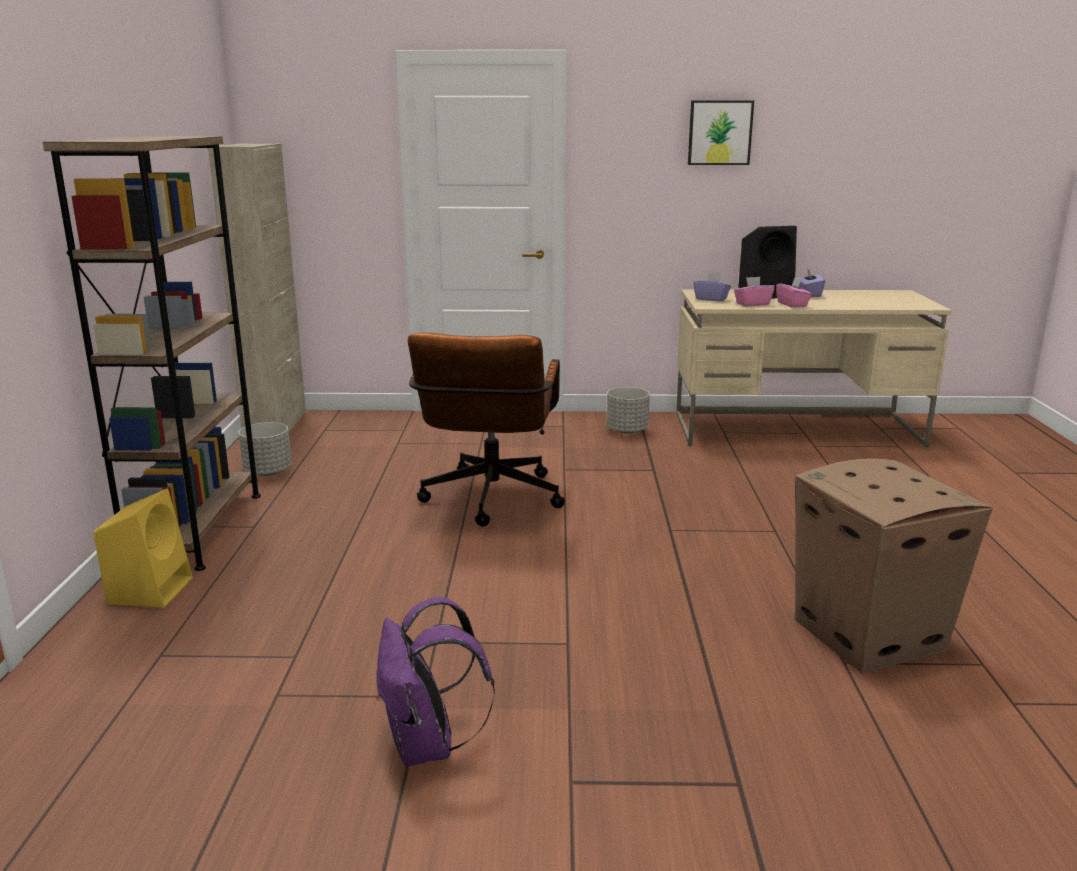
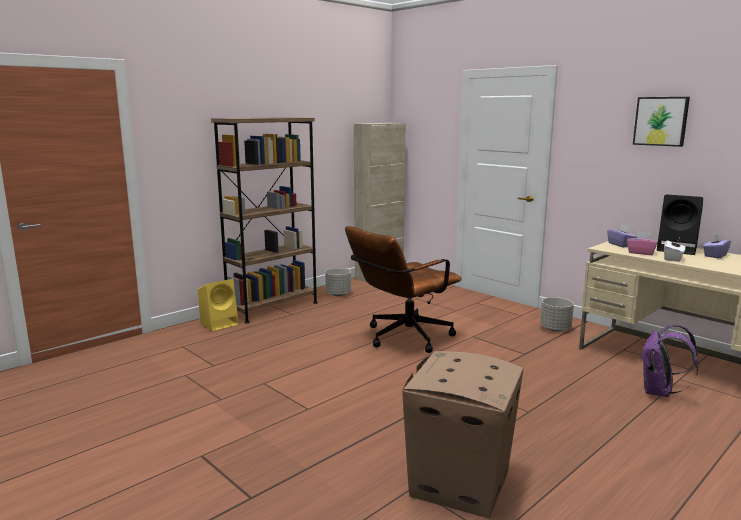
camera: 45 degrees right, 5 degrees down
(427, 746) = (188, 416): purple backpack -> purple backpack (659, 392)
(792, 304) = (673, 259): pink tissue box -> white tissue box

